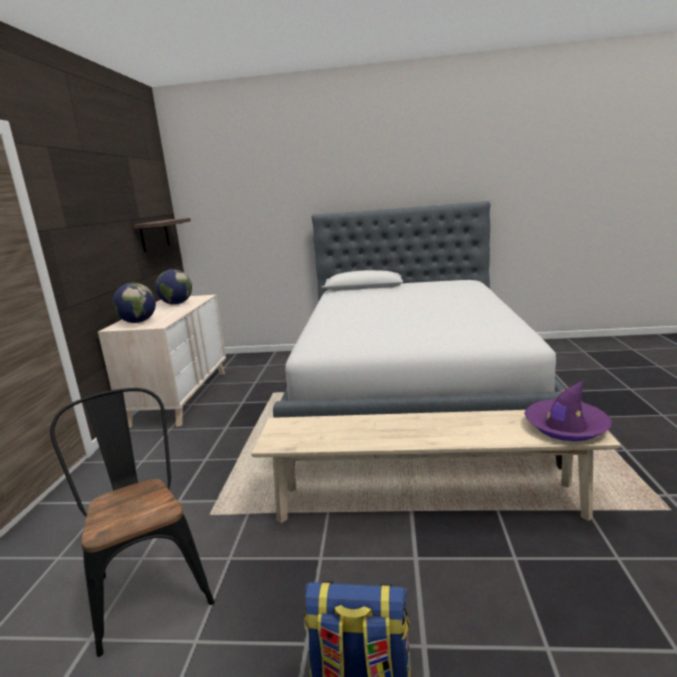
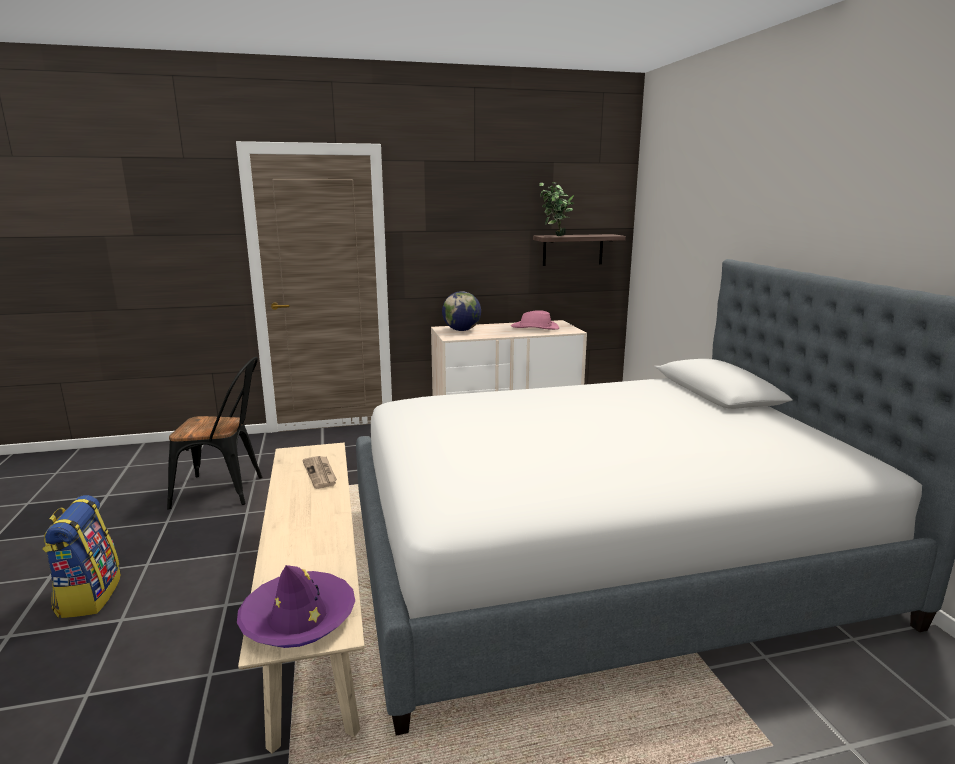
camera: 70 degrees right, 0 degrees up
(149, 584) = (226, 490): black chair -> black chair turned 45 degrees clockwise
(156, 222) = (554, 236): none -> potted plant
(176, 304) = (535, 328): globe -> pink hat
(336, 426) = (320, 473): none -> newspaper

